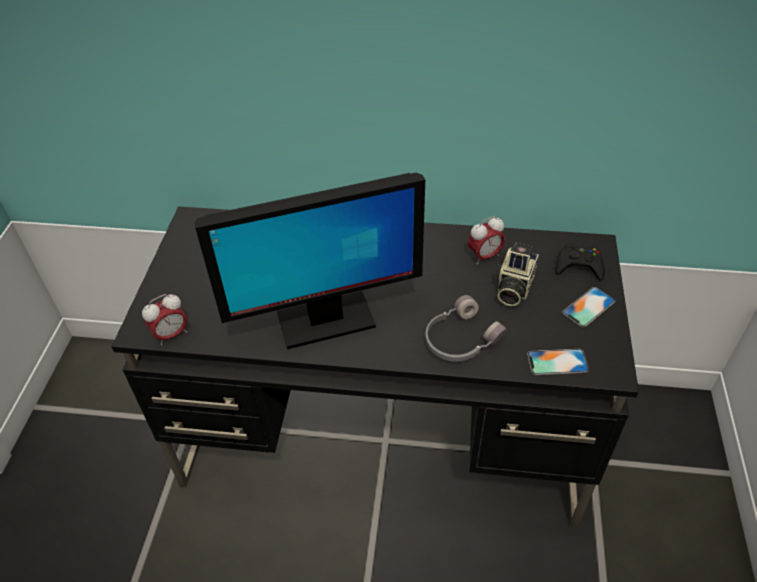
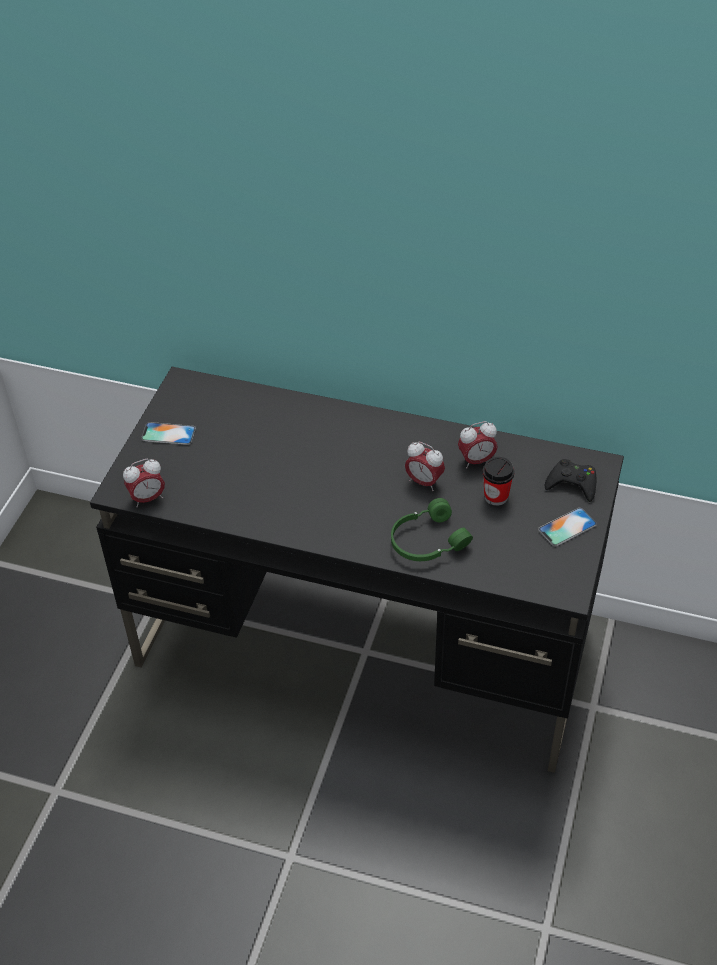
camera: 10 degrees right, 0 degrees up
(324, 320) = (298, 505): monitor -> none
(441, 282) = (424, 482): none -> alarm clock
(459, 339) = (427, 540): grey headphones -> green headphones
(512, 287) = (496, 496): camera -> cup
(557, 362) = (517, 576): phone -> phone (168, 434)

